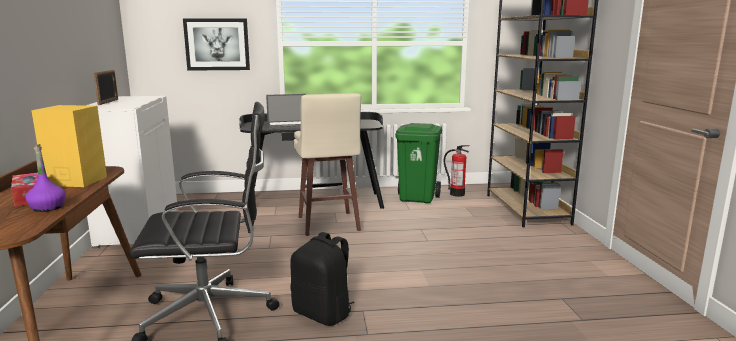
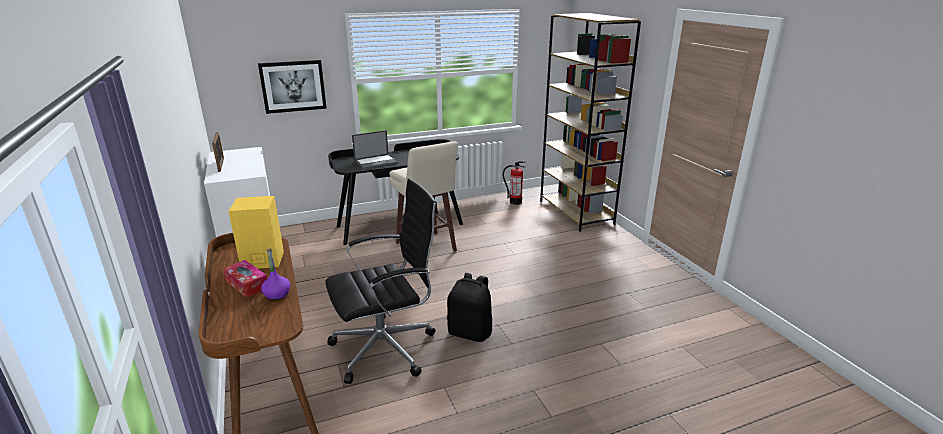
camera: 15 degrees left, 10 degrees up
(418, 198) = (485, 210): green trash can -> none

